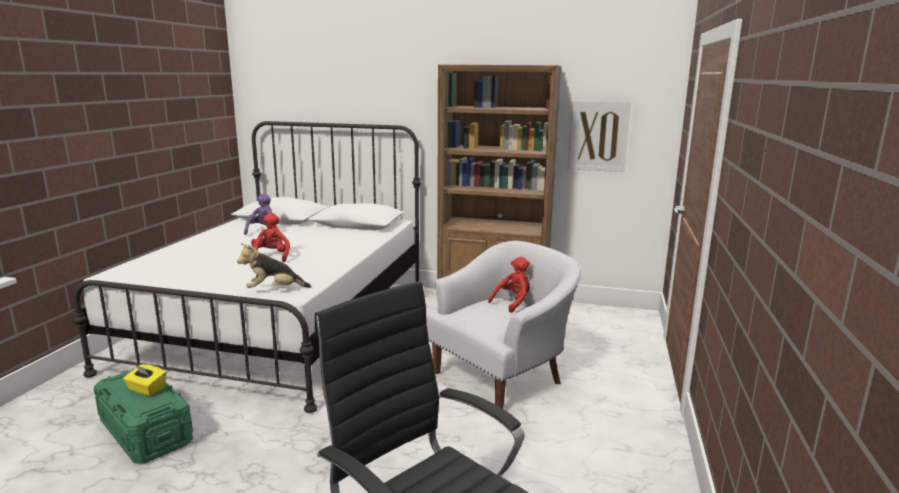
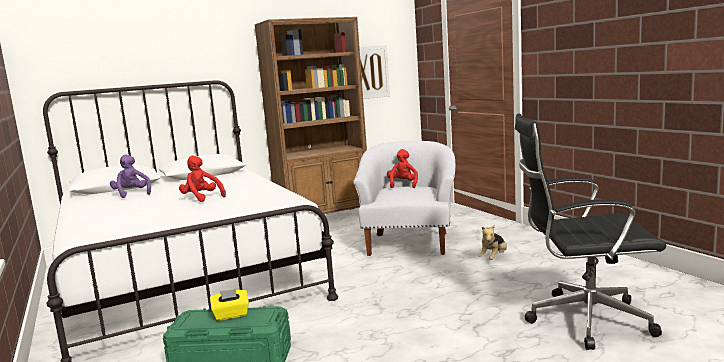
camera: 40 degrees left, 5 degrees down
(274, 290) = (275, 205): plush toy -> plush toy (494, 258)

